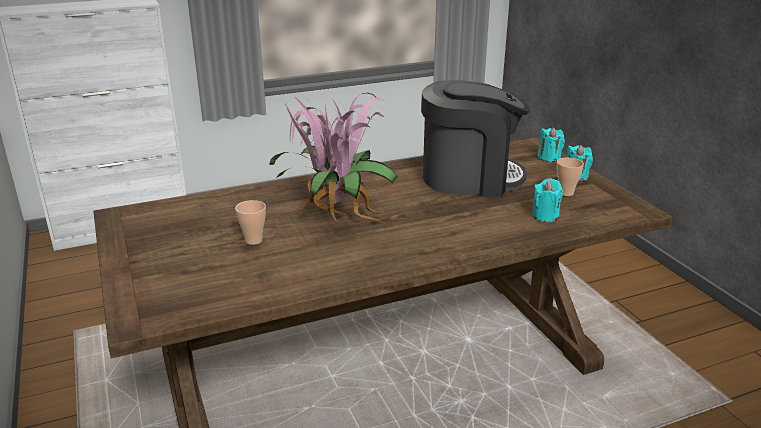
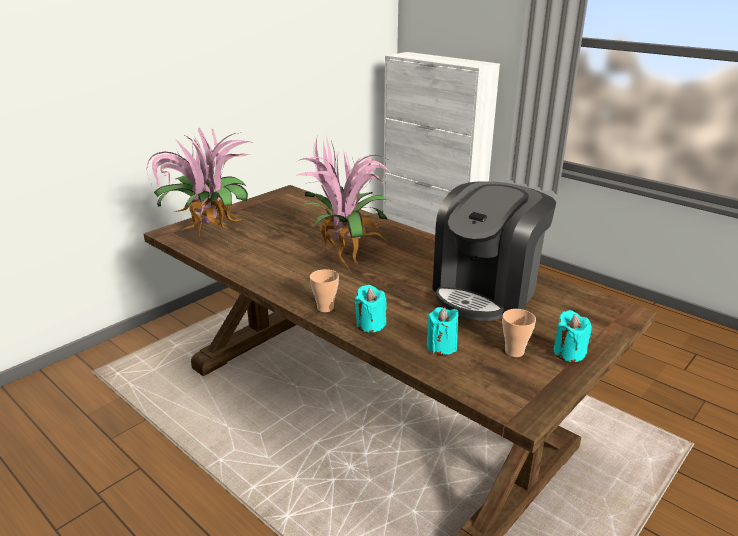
camera: 65 degrees right, 0 degrees up
(178, 290) = (208, 232): none -> potted plant
(253, 240) = (285, 235): cup -> cup (325, 308)
(469, 178) = (486, 291): coffee machine -> coffee machine turned 60 degrees clockwise
(549, 158) = (602, 327): turquoise candle -> turquoise candle (370, 324)

